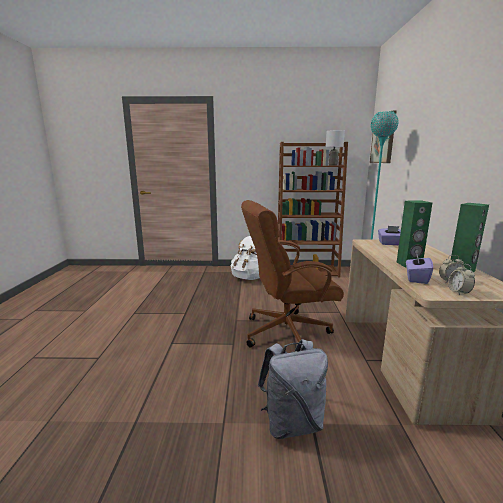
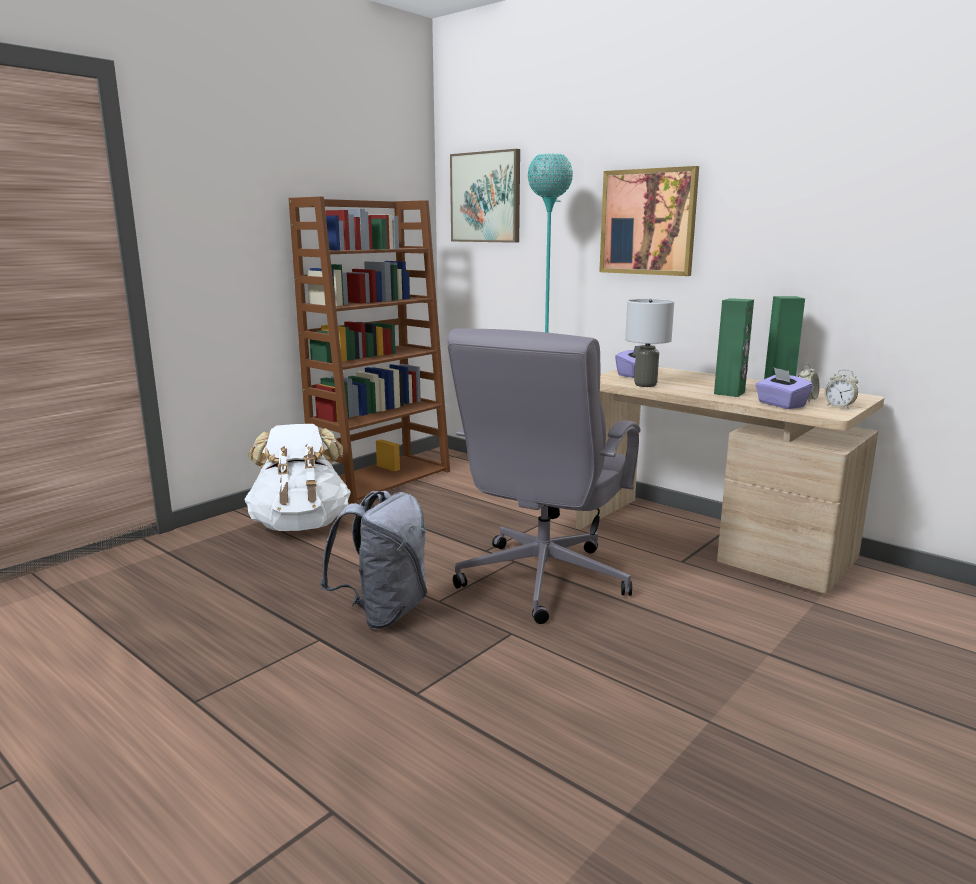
camera: 50 degrees left, 0 degrees up
(287, 332) = (544, 578): brown office chair -> grey office chair
(292, 423) = (757, 667): grey backpack -> grey backpack (383, 613)
(332, 165) = (404, 248): white table lamp -> white table lamp (644, 385)
(435, 149) = (648, 222): none -> picture

